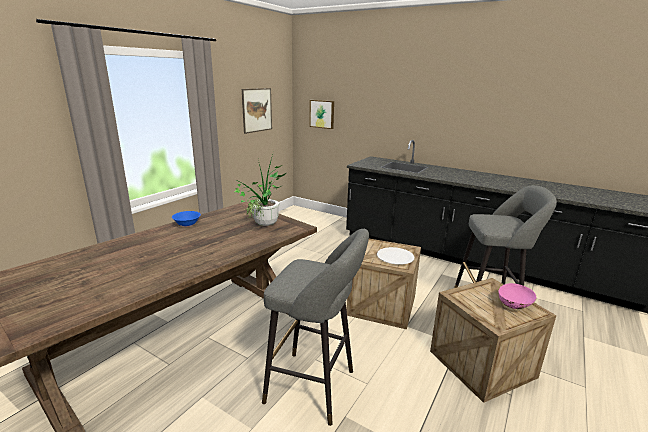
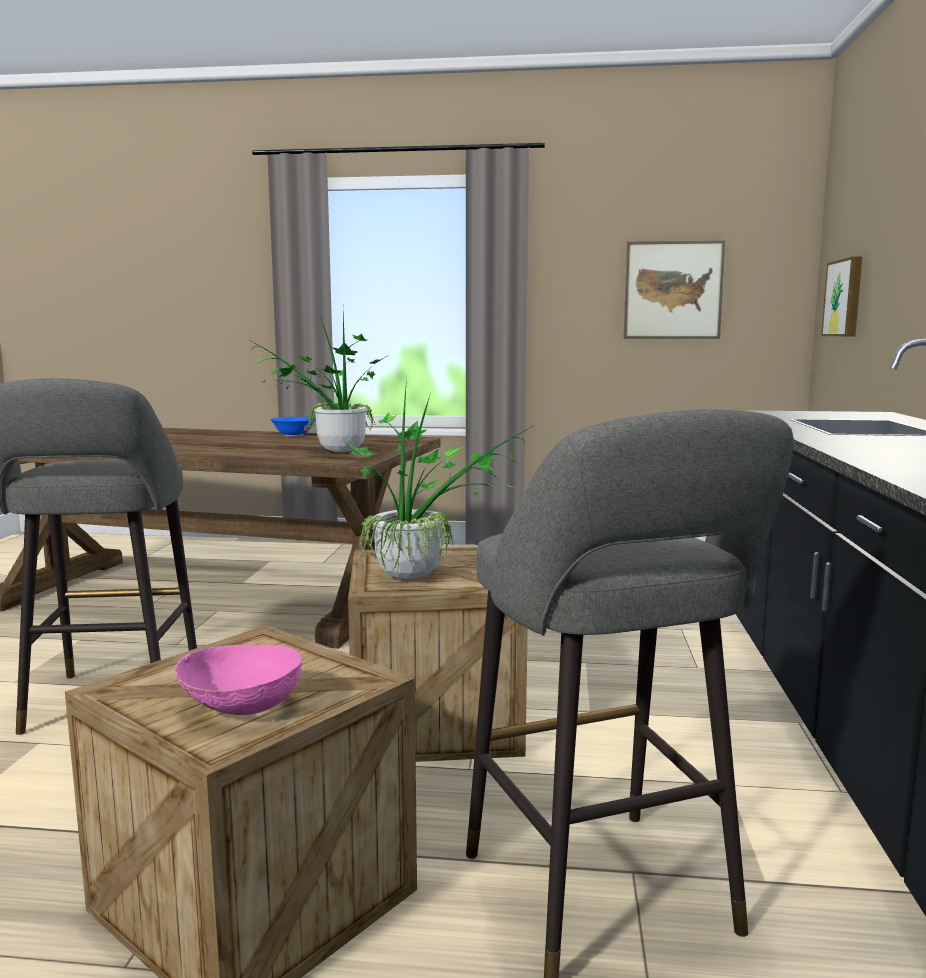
camera: 65 degrees right, 10 degrees down
(395, 257) = (424, 576): white plate -> potted plant

